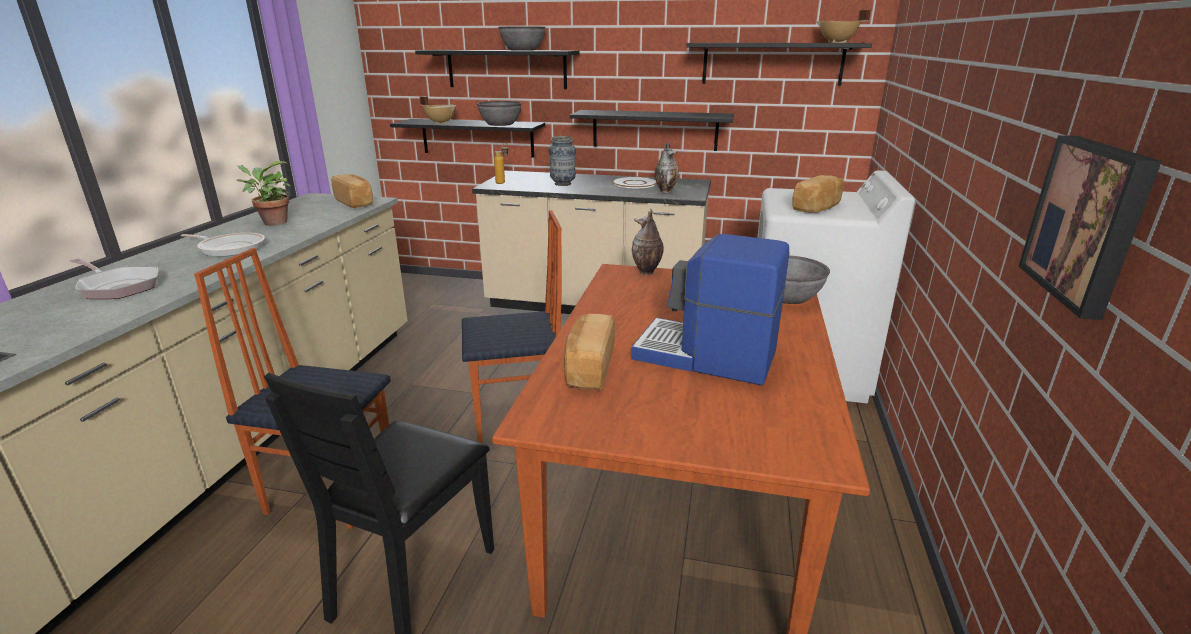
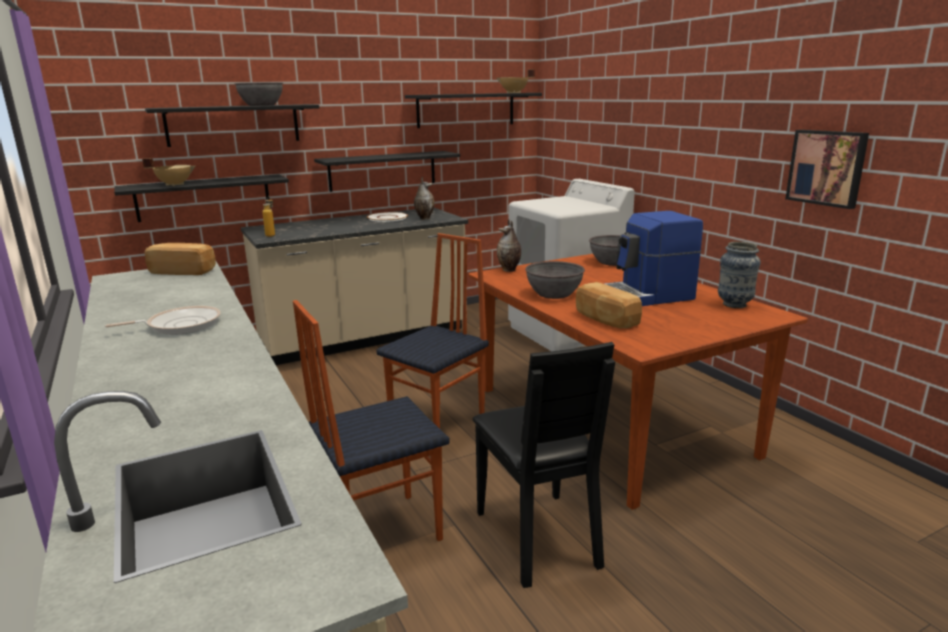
camera: 40 degrees left, 5 degrees down
(118, 287) = (171, 375): frying pan -> none
(272, 223) = (149, 301): potted plant -> none
(500, 124) = (244, 179): grey bowl -> grey bowl (554, 294)
(563, 184) = (330, 227): vase -> vase (734, 305)
(818, 207) = (571, 206): bread -> none

